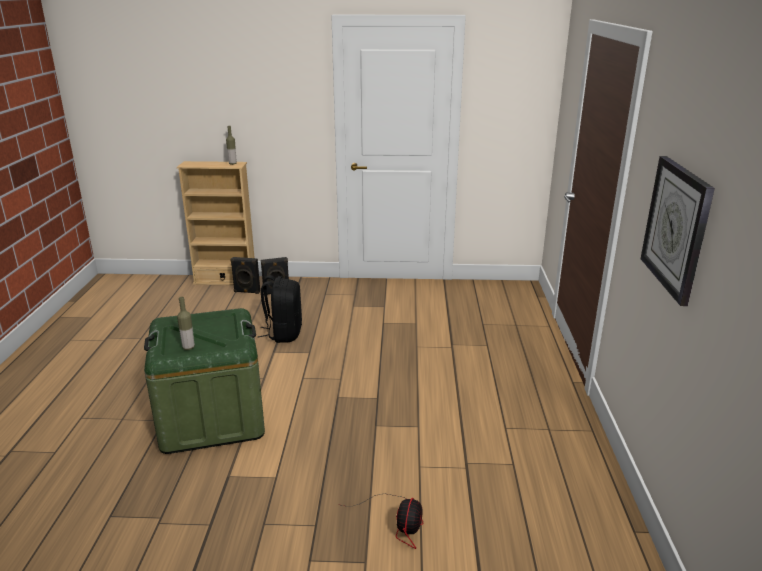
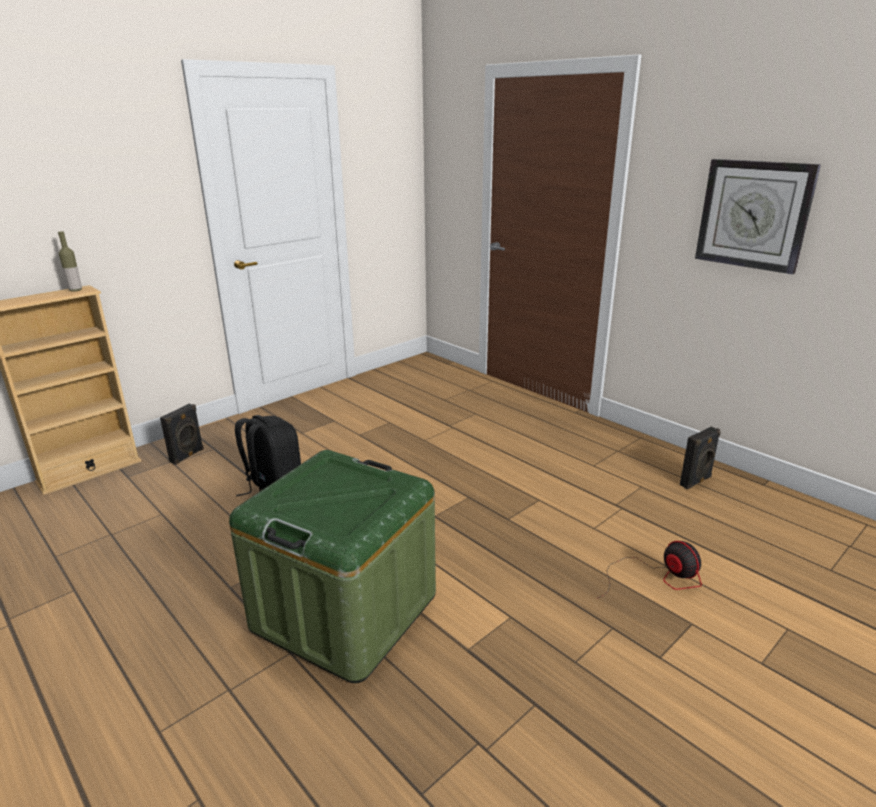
camera: 45 degrees left, 0 degrees up
(188, 347) = (352, 514): bottle -> none
(246, 292) = (145, 471): black speaker -> black speaker (696, 481)

